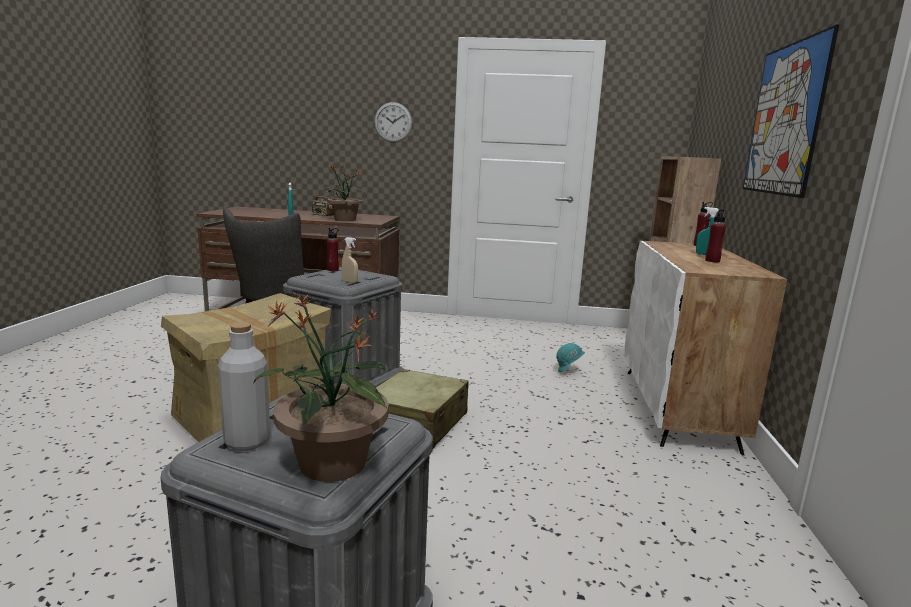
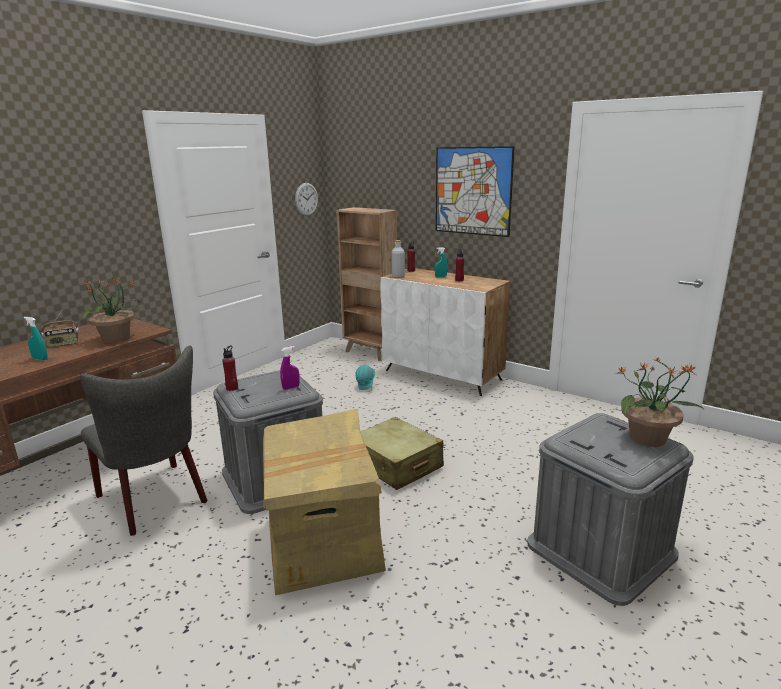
camera: 60 degrees left, 5 degrees up
(247, 441) = (621, 457): grey bottle -> grey bottle (398, 276)
(350, 282) = (291, 387): beige spray bottle -> purple spray bottle
(393, 122) = (91, 211): wall clock -> wall clock (306, 199)

